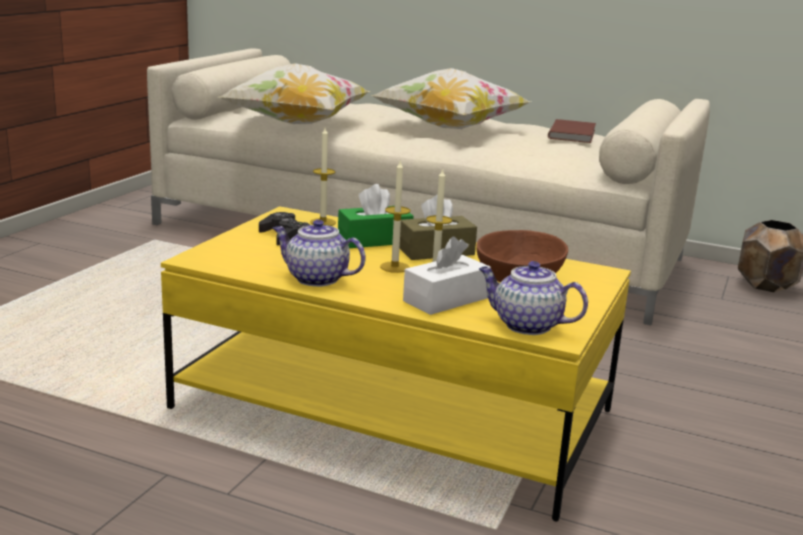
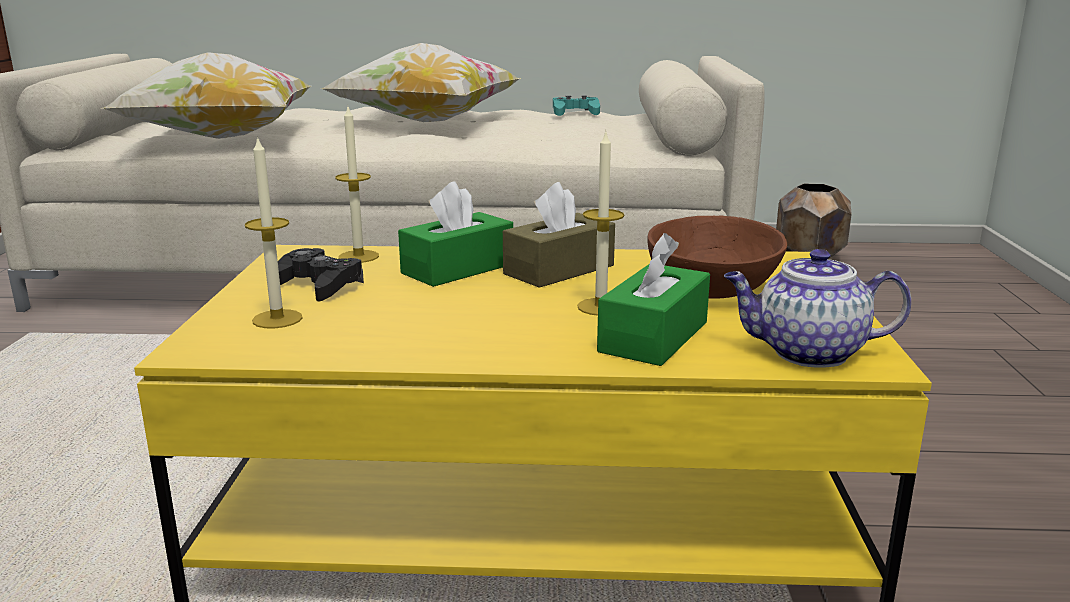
camera: 20 degrees left, 0 degrees up
(315, 279) = (429, 343): teapot -> none
(394, 267) = (527, 302): candle -> candle (277, 319)
(445, 299) = (653, 337): white tissue box -> green tissue box
(573, 134) = (575, 113): brown book -> turquoise game controller

